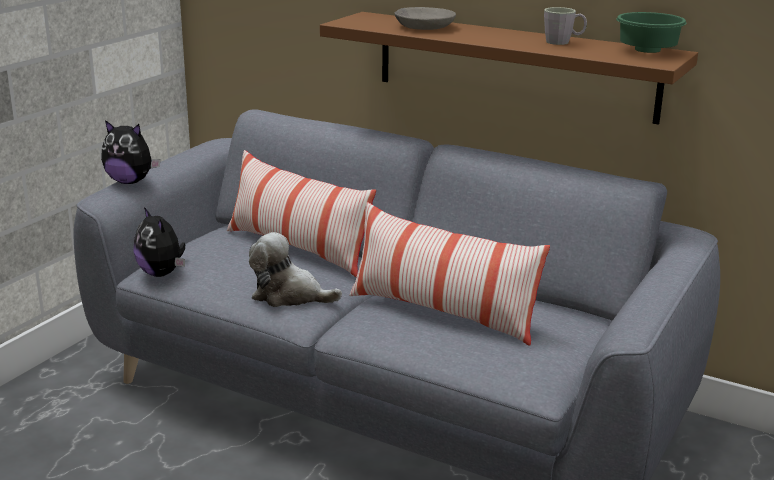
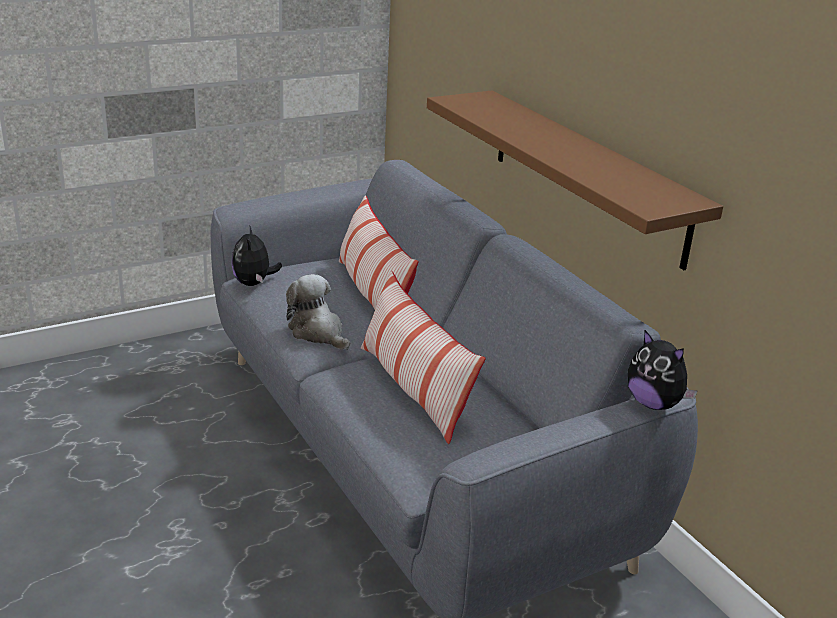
camera: 30 degrees right, 5 degrees up
(130, 181) = (267, 200): plush toy -> plush toy (654, 404)
(423, 27) = (509, 118): grey bowl -> none
(563, 42) = (604, 164): grey mug -> none
(649, 51) = (670, 193): green bowl -> none

